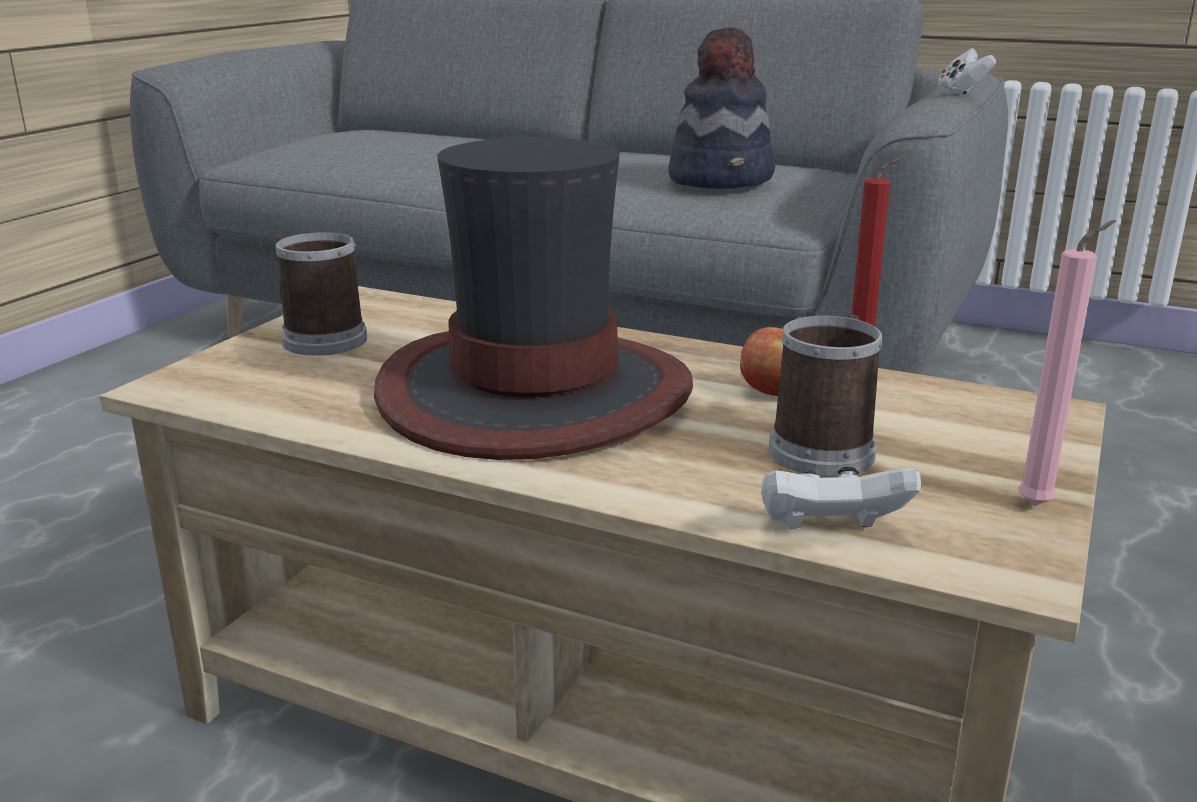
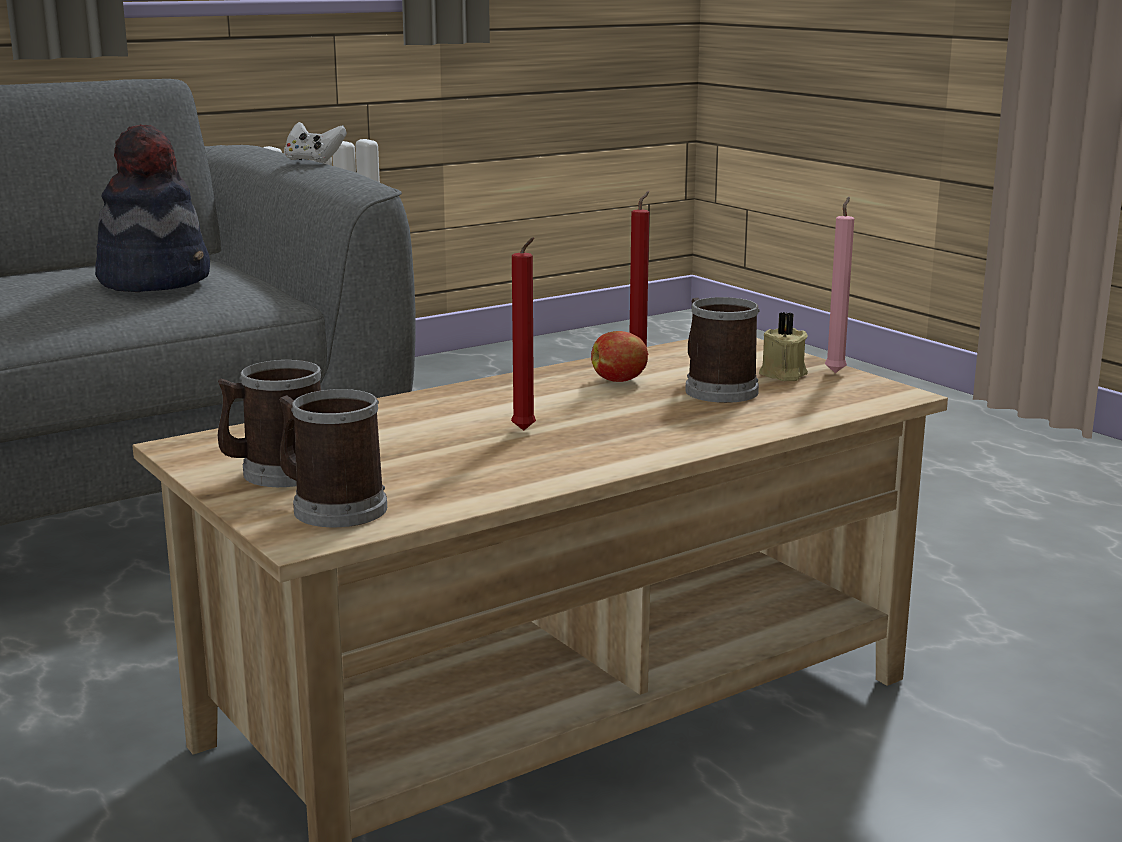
camera: 60 degrees left, 5 degrees down
(246, 376) = (331, 507): none -> mug
(534, 393) = (525, 431): hat -> red candle
(830, 531) = (819, 412): white game controller -> none
(958, 473) = (782, 375): none -> beige candle

